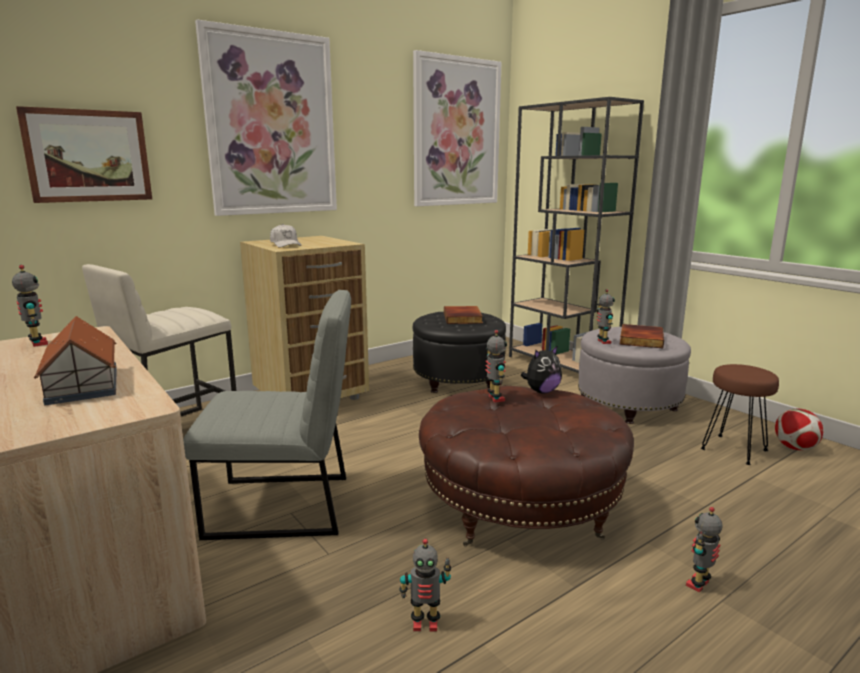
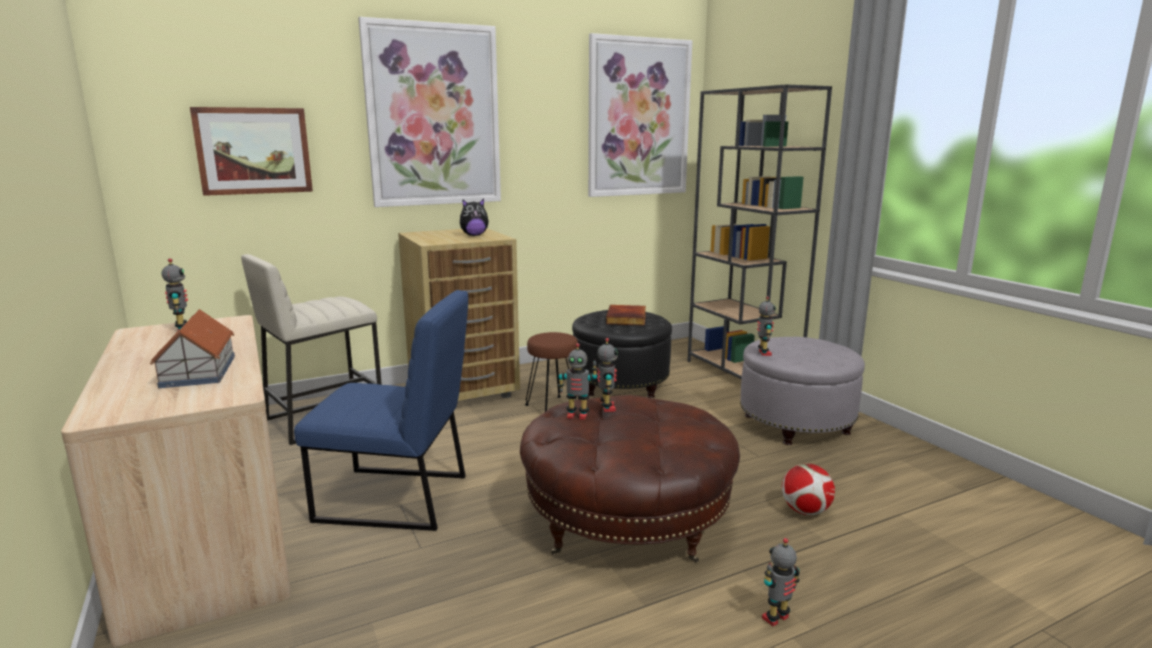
camera: 10 degrees right, 0 degrees up
(284, 506) = (397, 499): grey chair -> blue chair
(285, 244) = (438, 238): white cap -> none
(425, 623) = (483, 621): toy robot -> toy robot (577, 415)
(541, 391) = (661, 403): plush toy -> plush toy (474, 235)
(640, 339) = (807, 352): book -> none
(734, 449) = (893, 482): brown stool -> brown stool (553, 407)
(795, 448) = (968, 487): football -> football (805, 511)

